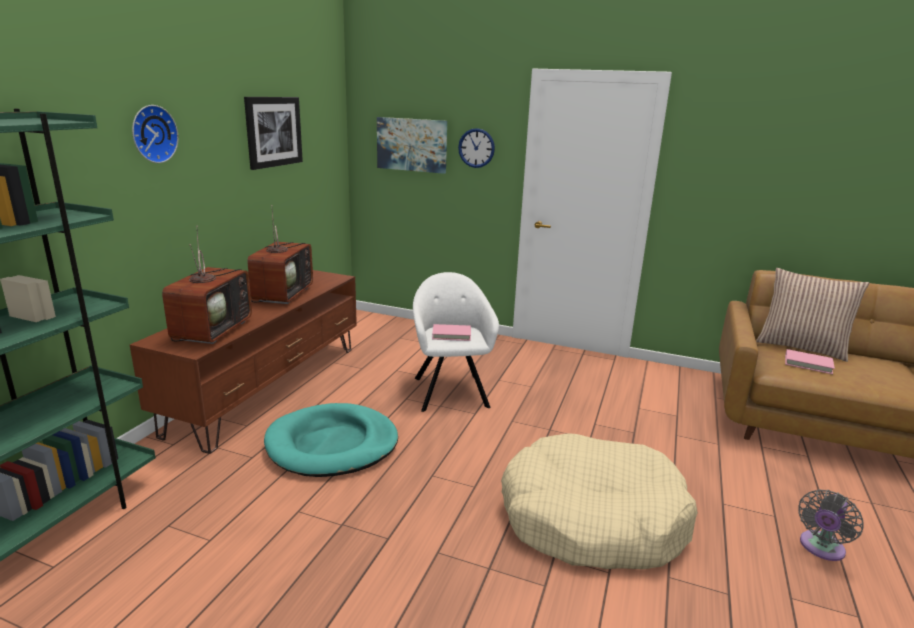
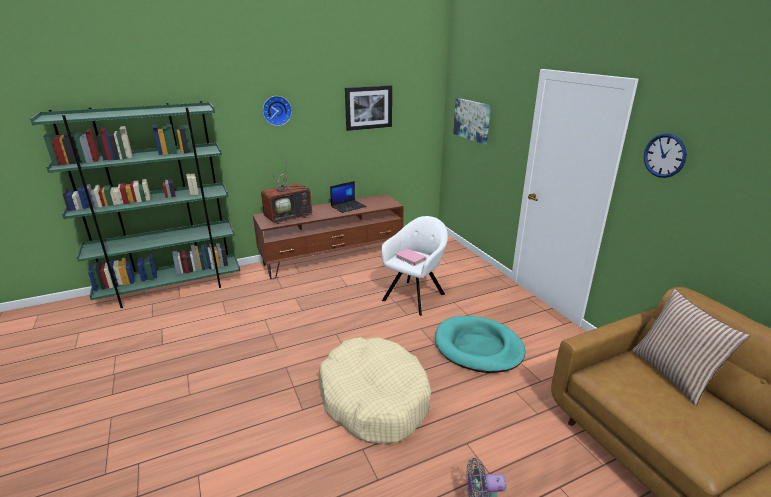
camera: 45 degrees right, 5 degrees up
(282, 294) = (348, 206): television -> laptop
(332, 444) = (318, 297): turquoise dog bed -> turquoise dog bed (478, 347)
(476, 148) = (504, 128): wall clock -> wall clock (664, 155)
(808, 364) = (641, 386): pink book -> none

